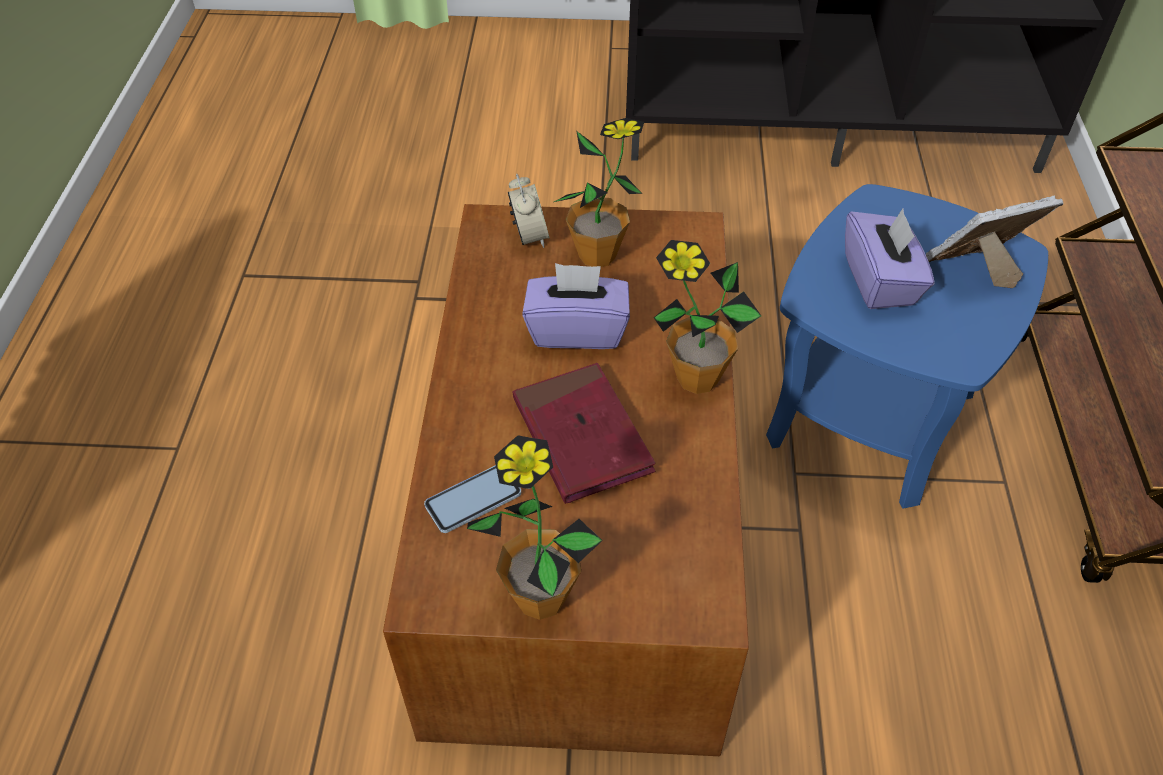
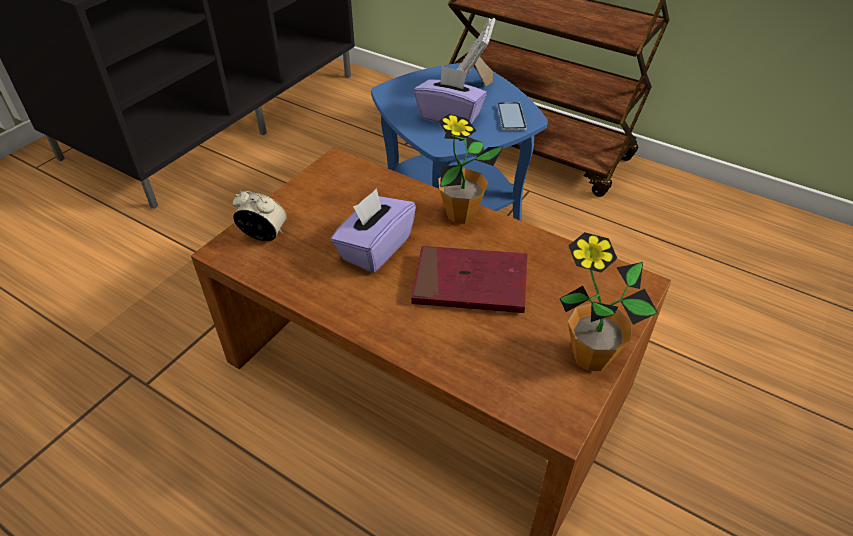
camera: 60 degrees left, 5 degrees down
(473, 499) = (487, 361): phone -> phone (511, 117)
(597, 255) = (316, 212): potted plant -> none

